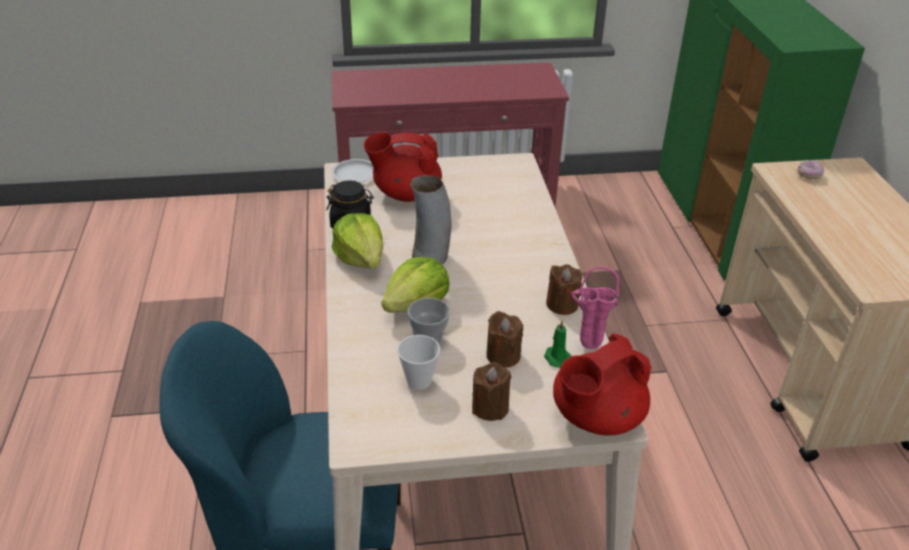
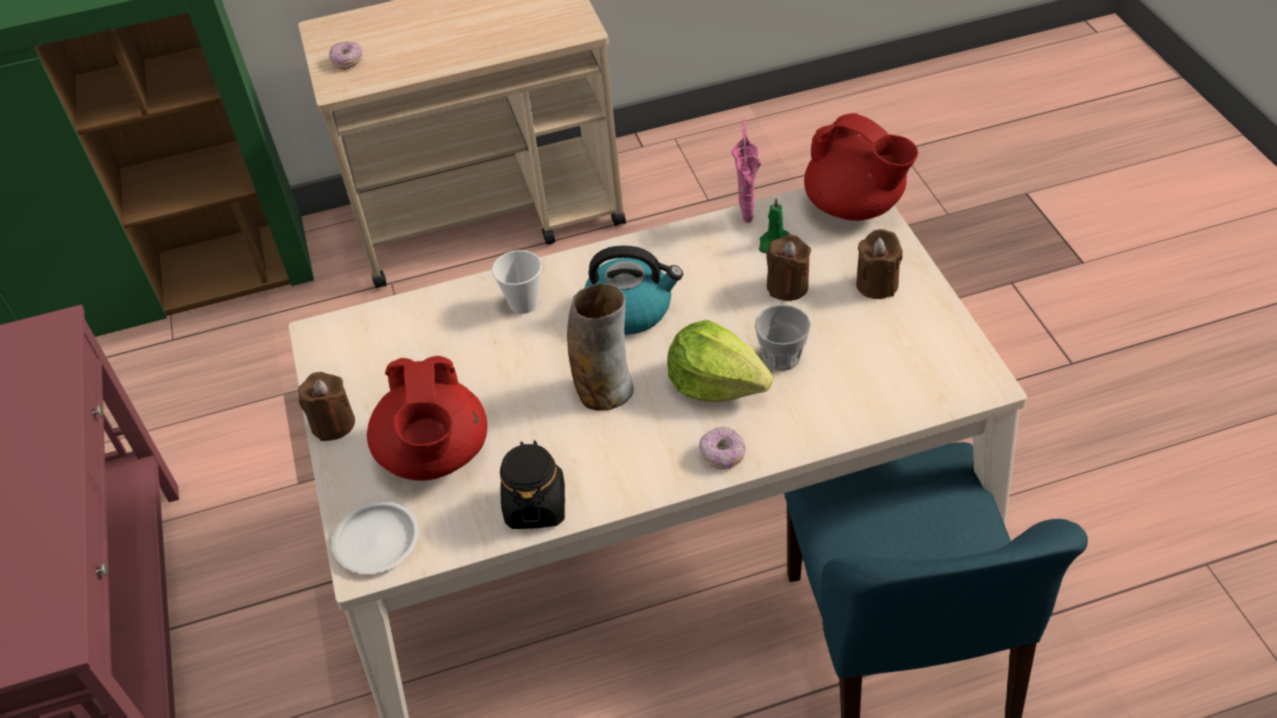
camera: 95 degrees left, 10 degrees up
(352, 297) = (722, 455): none -> donut
(361, 258) = (627, 469): lettuce -> none
(419, 381) = (860, 351): cup -> cup (523, 303)
(502, 276) = (630, 309): none -> kettle
(562, 304) = (674, 249): brown candle -> brown candle (333, 423)

